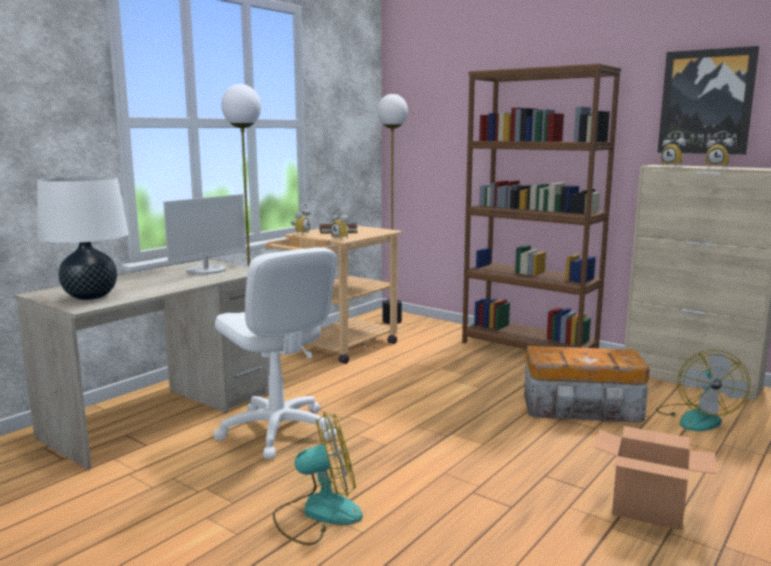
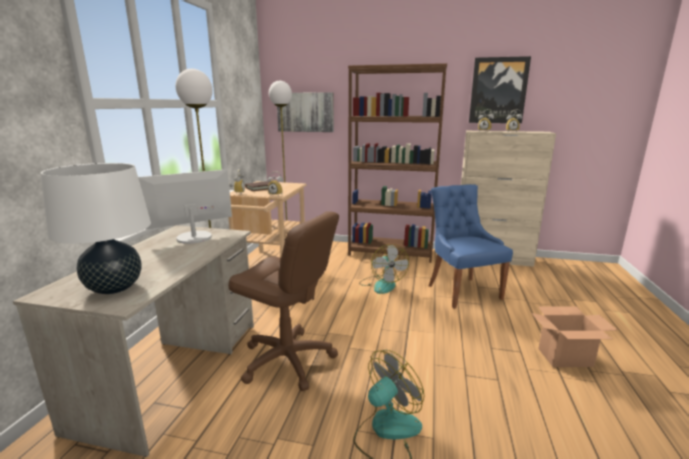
camera: 25 degrees left, 5 degrees up
(206, 270) = (194, 237): monitor -> monitor turned 135 degrees counterclockwise
(277, 430) = (287, 360): white office chair -> brown office chair
(431, 136) = (305, 112): none -> picture
(583, 408) = (462, 291): storage box -> blue chair
(697, 418) = (521, 284): fan -> fan (382, 284)

